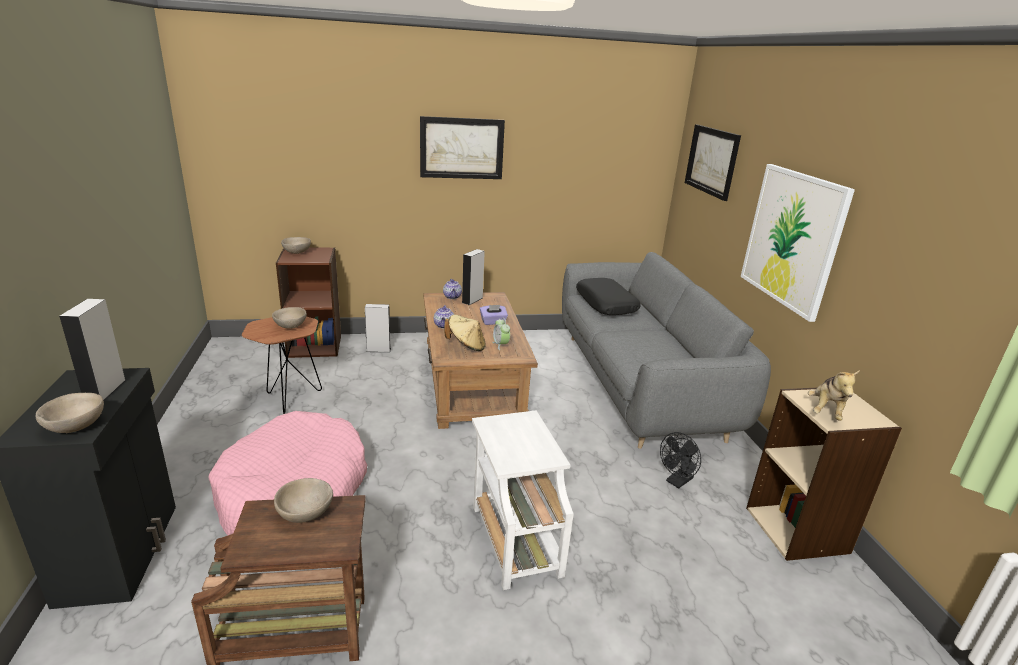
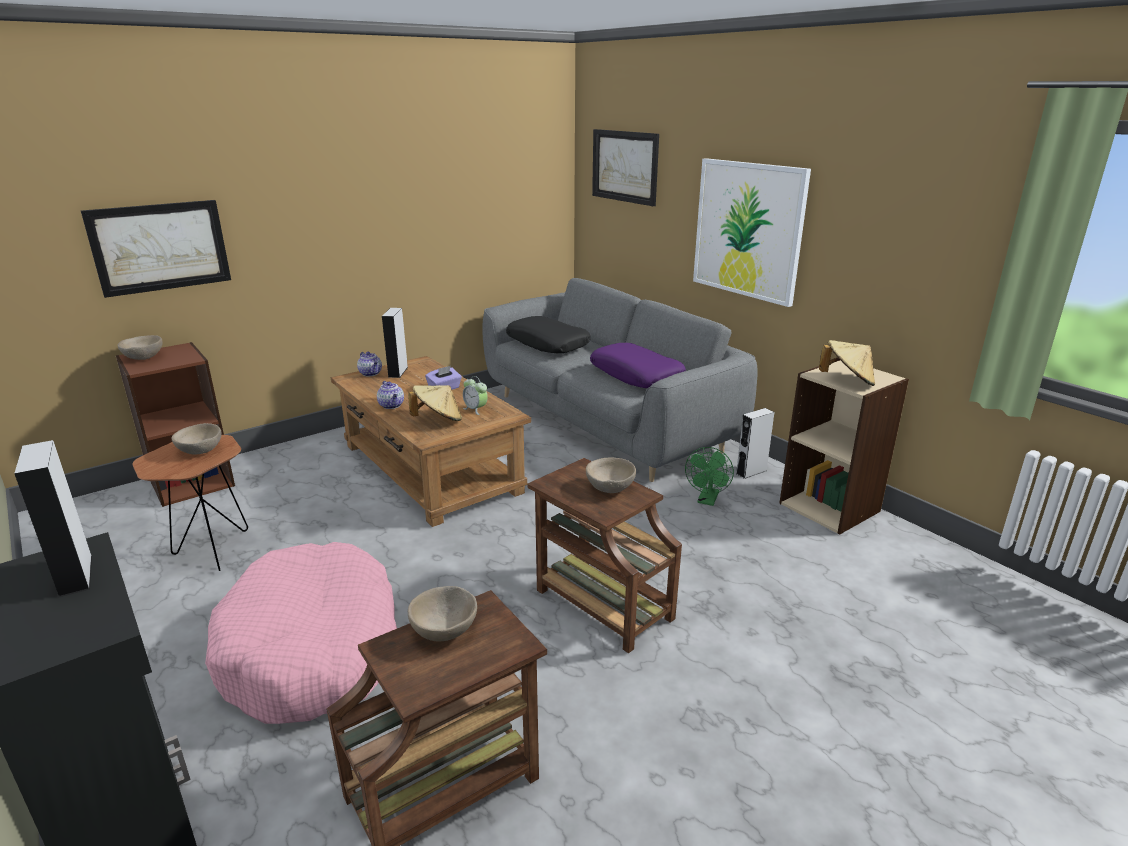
camera: 25 degrees left, 0 degrees up
(76, 426) = (87, 625): beige bowl -> beige bowl (609, 488)
(378, 350) = (285, 464): grey speaker -> grey speaker (751, 472)
(461, 148) = (339, 185): picture -> picture (160, 247)
(515, 538) = (601, 603): white side table -> brown side table
(657, 350) = (636, 375): none -> purple pillow
(677, 482) = (707, 500): black fan -> green fan
(825, 411) = (847, 381): plush toy -> beige hat

